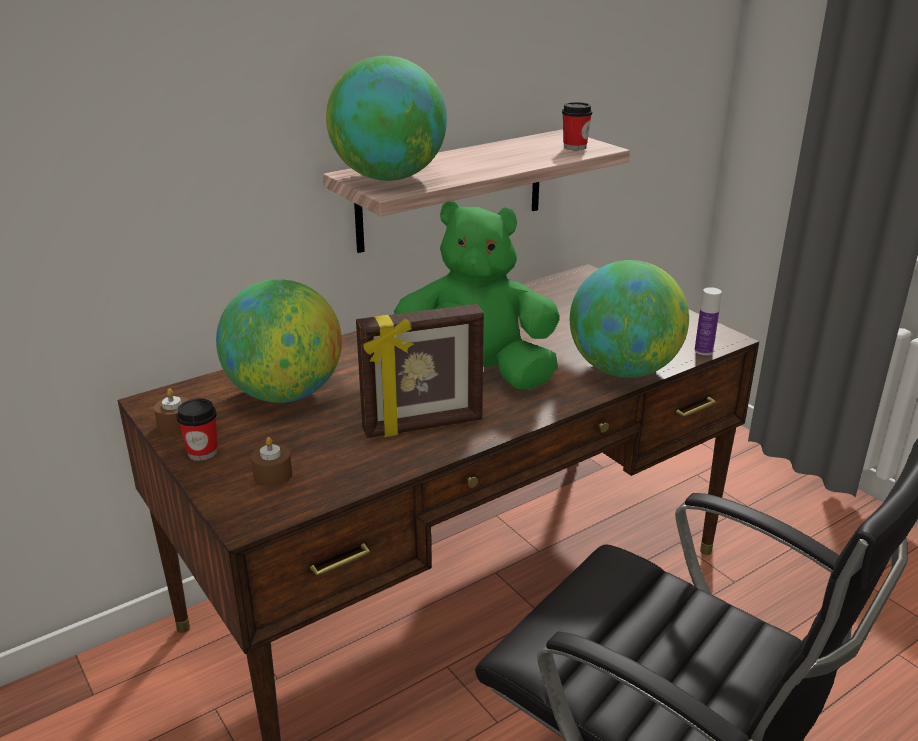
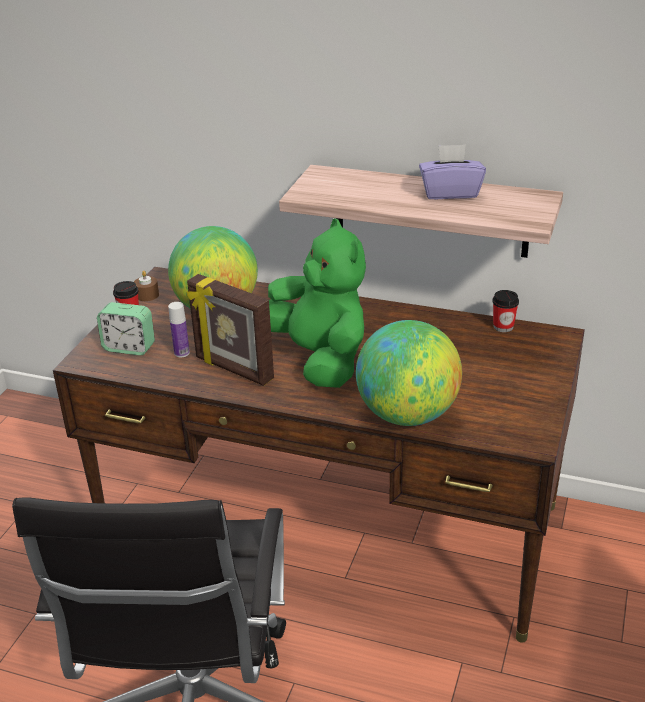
camera: 55 degrees right, 5 degrees up
(273, 475) = (129, 347): brown candle -> alarm clock
(388, 178) = (330, 184): globe -> none
(497, 152) = (450, 192): none -> purple tissue box
(575, 147) = (515, 212): cup -> cup (503, 327)
(703, 351) = (493, 440): bottle -> bottle (182, 353)

